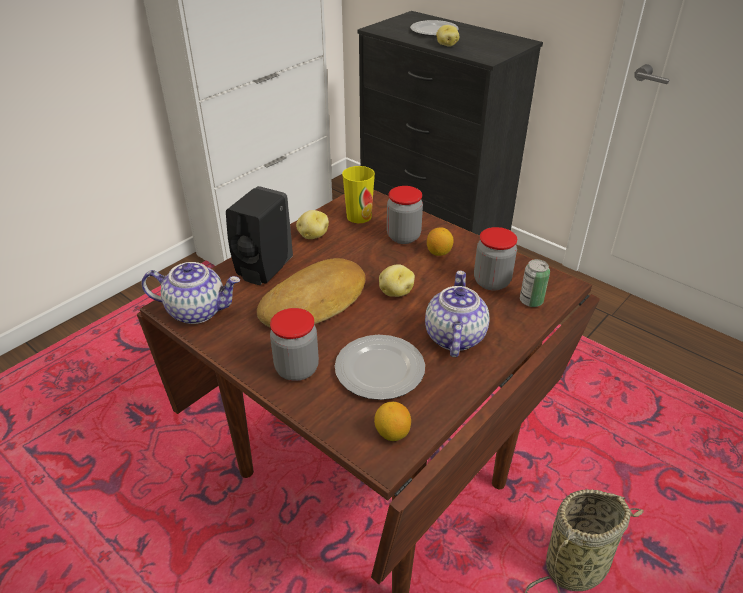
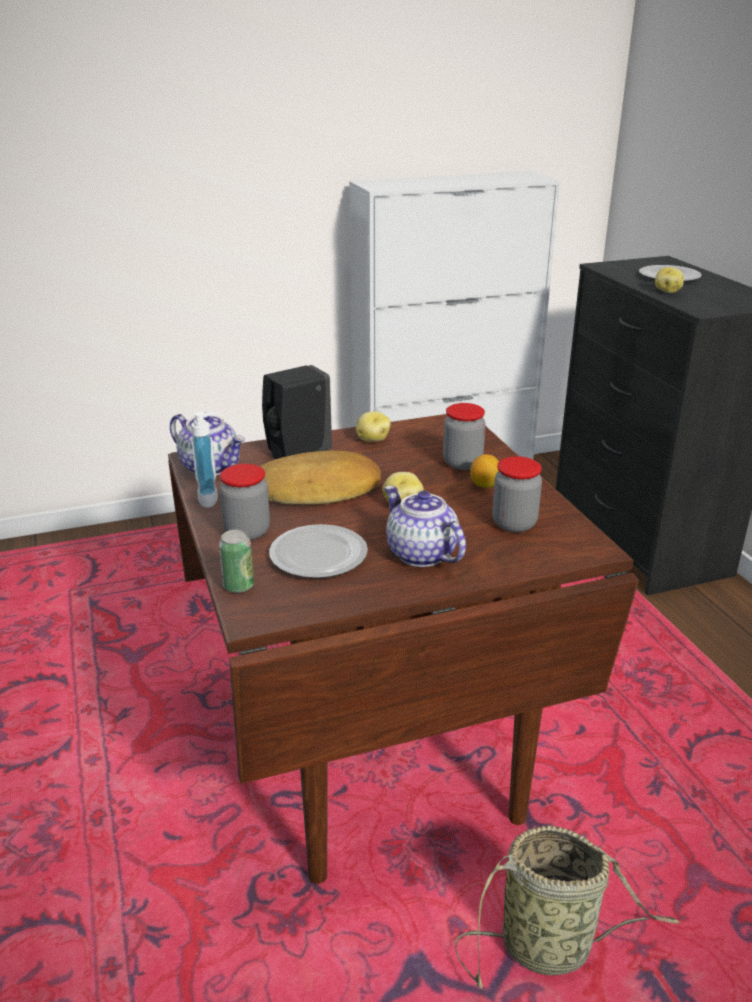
camera: 30 degrees right, 10 degrees down
(231, 344) = (212, 498): none -> soap dispenser
(359, 216) = (435, 436): cup -> none
(392, 433) = (277, 603): lemon -> none
(453, 336) = (420, 554): teapot -> teapot turned 75 degrees counterclockwise
(531, 301) = (539, 551): can -> can (238, 586)

